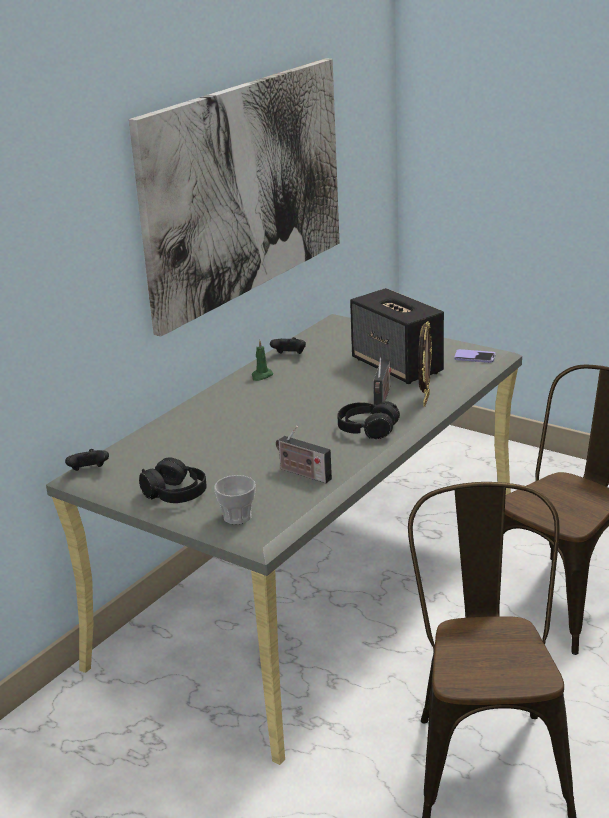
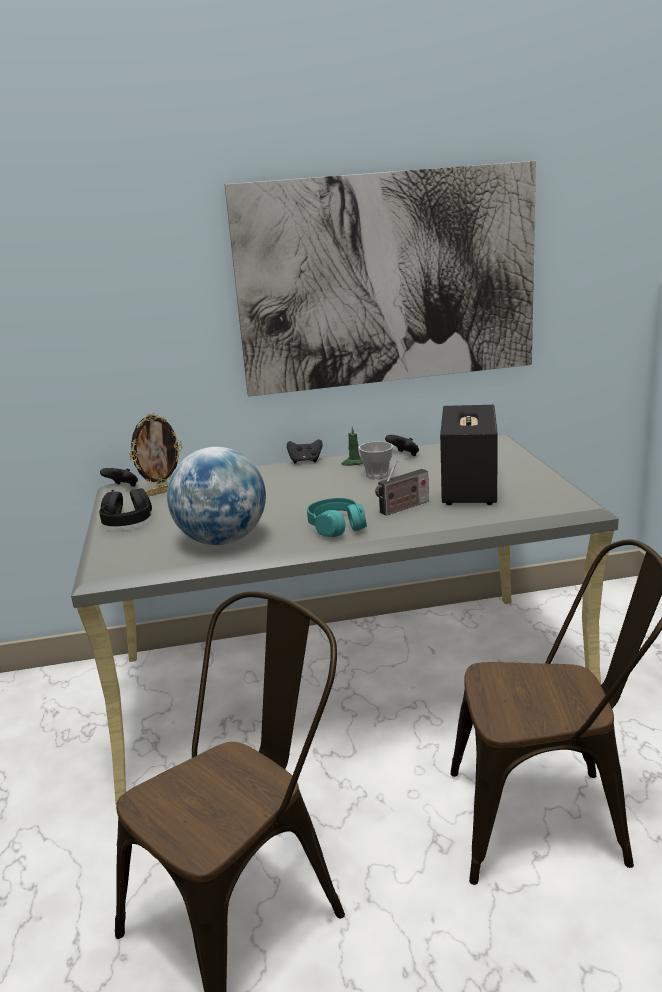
camera: 45 degrees right, 5 degrees down
(214, 388) = (305, 461): none -> black game controller
(237, 517) = (120, 552): cup -> cup (377, 475)
(302, 473) = (222, 540): radio -> globe
(367, 429) = (337, 527): black headphones -> turquoise headphones
(425, 400) = (432, 521): picture frame -> picture frame (161, 492)
(474, 357) = (554, 503): phone -> none

